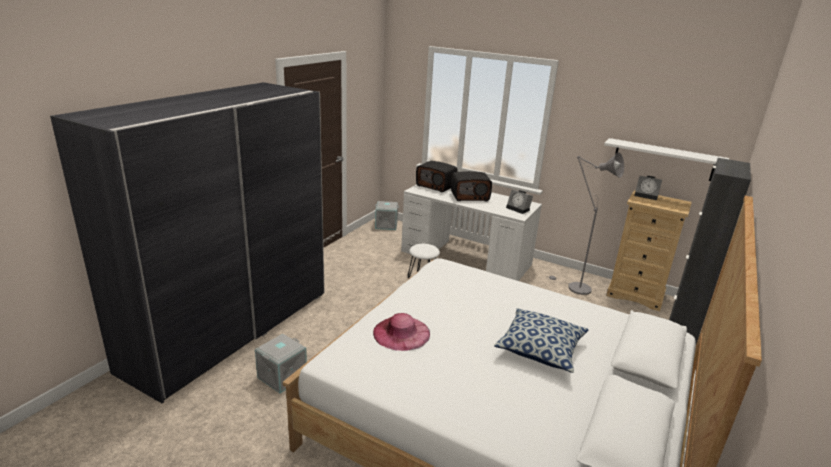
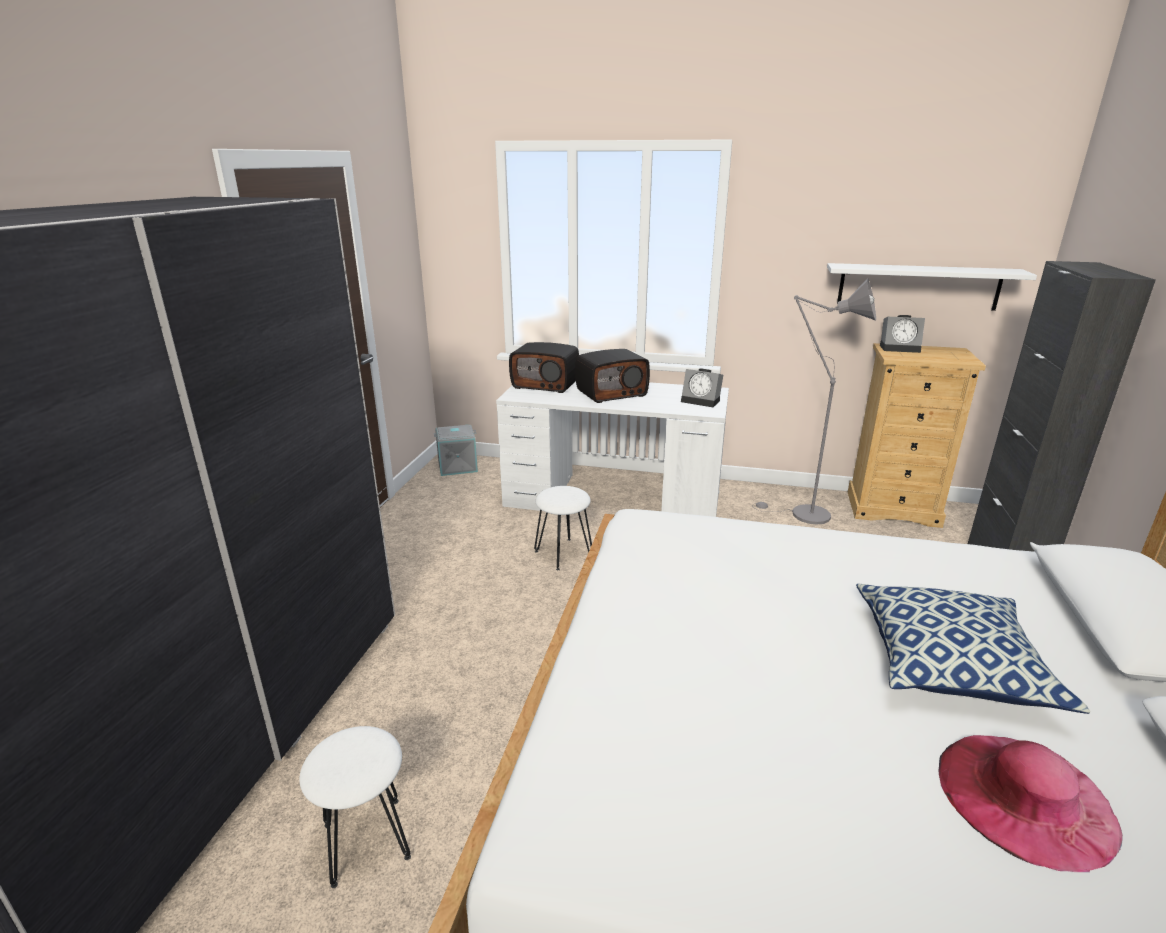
camera: 15 degrees left, 0 degrees up
(282, 376) = (366, 839): grey storage box -> white stool
(401, 333) = (663, 700): pink hat -> pink hat (1025, 797)

